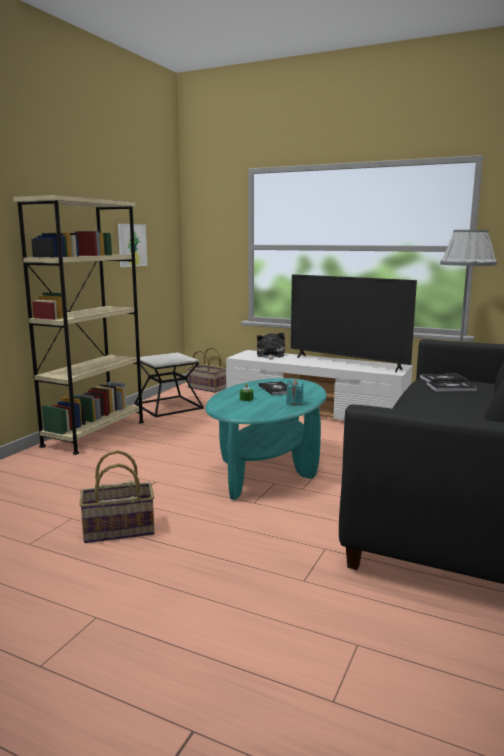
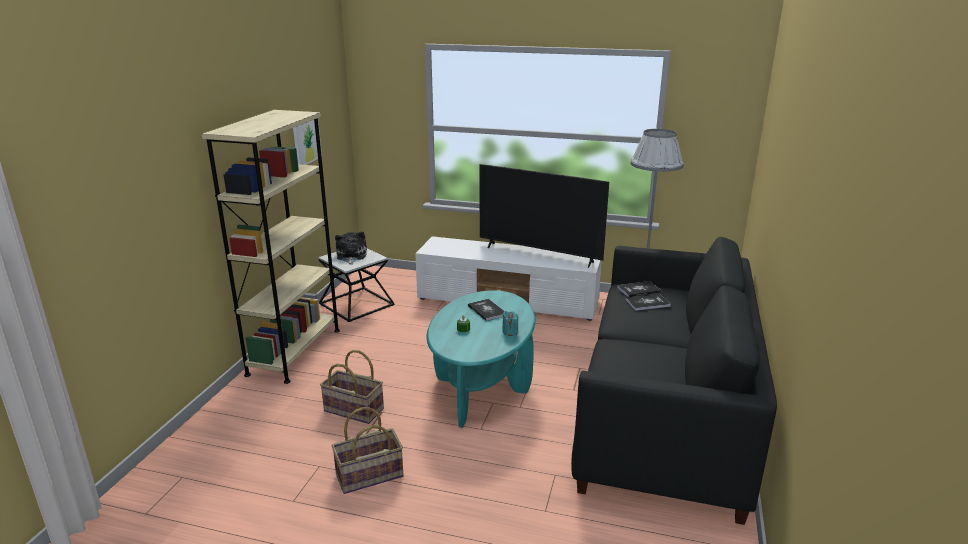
camera: 10 degrees left, 10 degrees up
(206, 388) = (387, 273): basket -> basket (353, 410)
(270, 355) = (459, 245): plush toy -> plush toy (351, 256)

